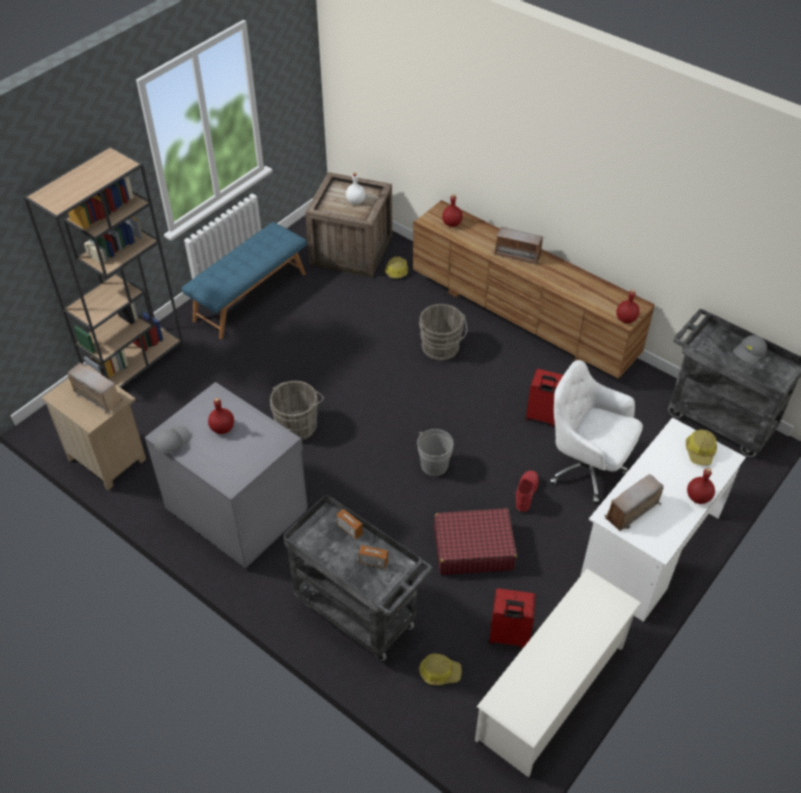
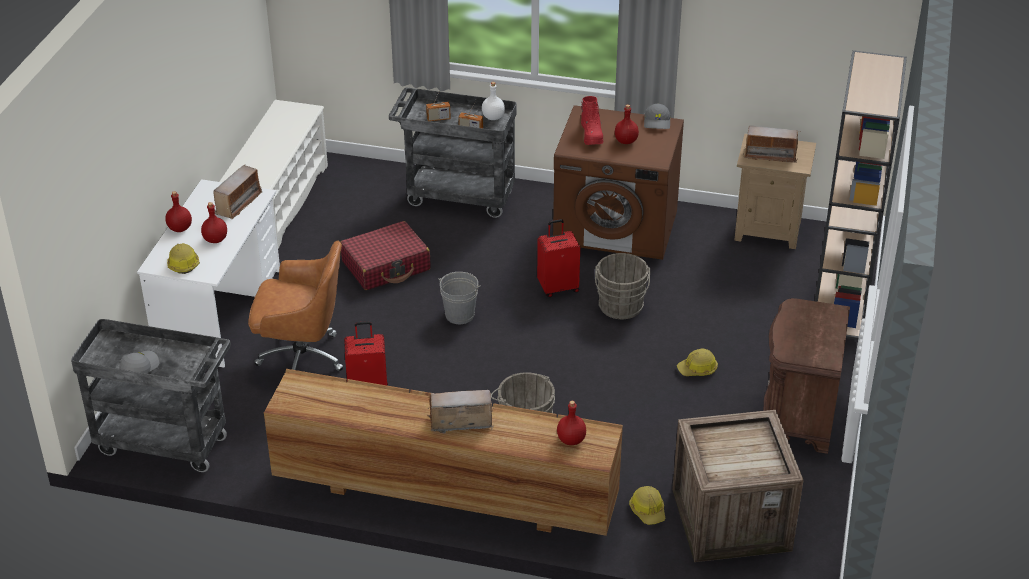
camera: 155 degrees right, 10 degrees down
(237, 509) = (616, 232): grey washing machine -> brown washing machine
(249, 296) = (797, 415): blue bench -> brown nightstand
(355, 201) = (729, 453): white bottle -> white bottle (493, 117)
(439, 672) = (373, 189): hard hat -> hard hat (697, 369)
(508, 636) = (327, 222): red suitcase -> red suitcase (558, 287)
(525, 494) = (357, 319): red boot -> red boot (591, 135)
(587, 468) = (302, 358): white office chair -> brown office chair
(626, 319) = (293, 383): red bottle -> red bottle (215, 240)

